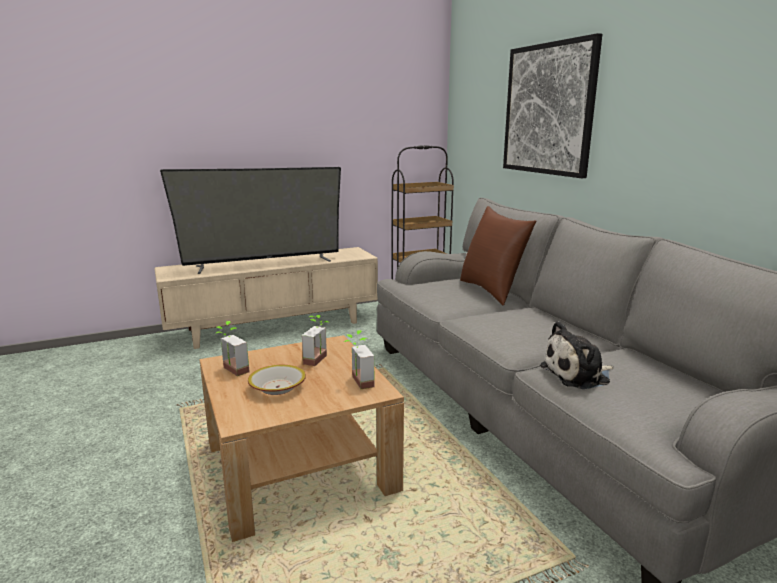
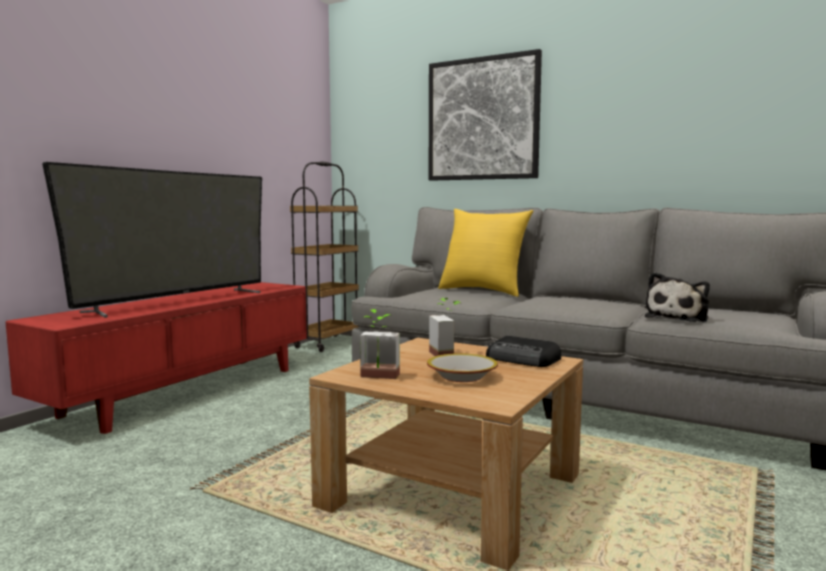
camera: 35 degrees left, 10 degrees down
(274, 325) = (185, 390): beige tv stand -> red tv stand
(357, 382) = (523, 359): potted plant -> radio
(492, 290) = (483, 291): brown pillow -> yellow pillow

